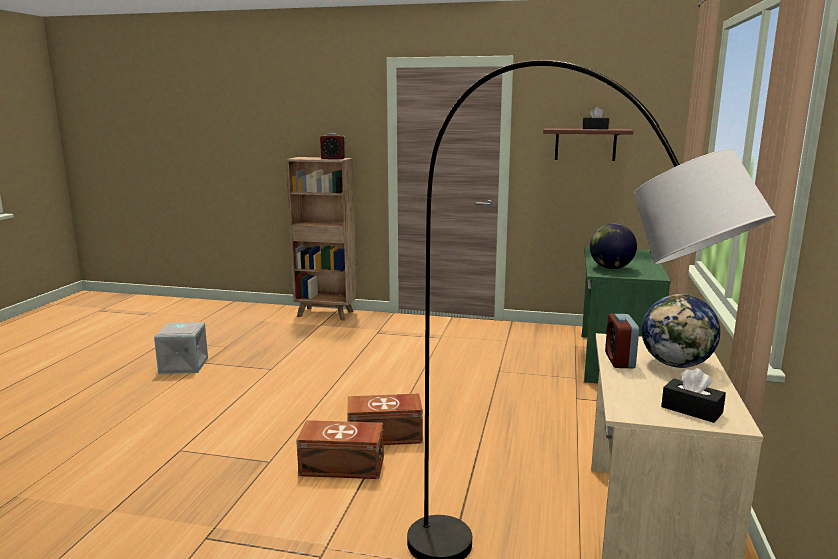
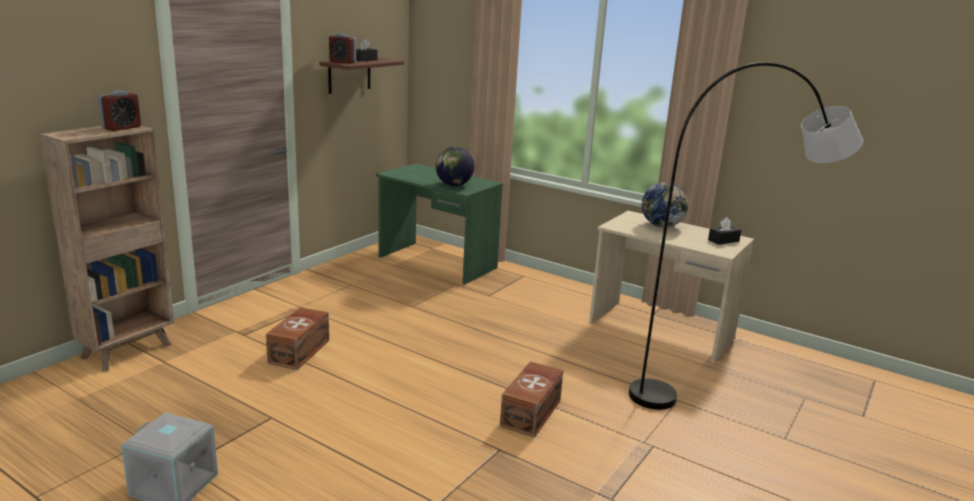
camera: 70 degrees left, 5 degrees up
(386, 436) = (492, 383): brown storage box -> brown storage box (300, 351)
(619, 361) = (650, 234): alarm clock -> alarm clock (342, 62)

